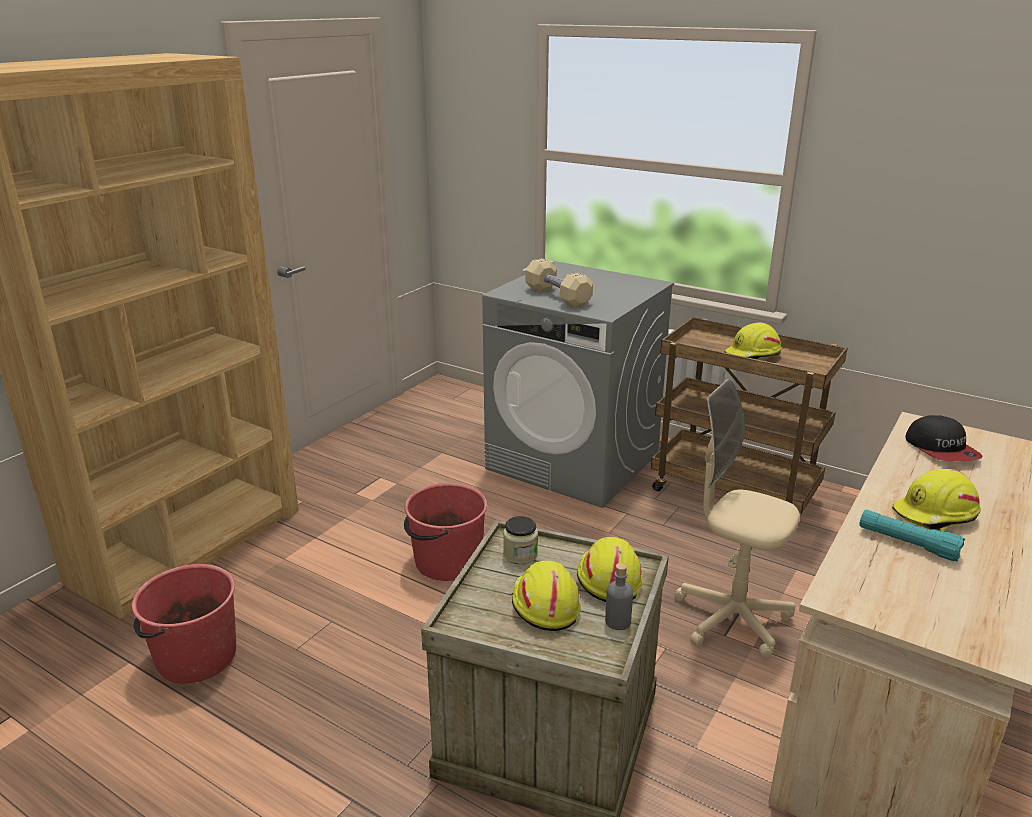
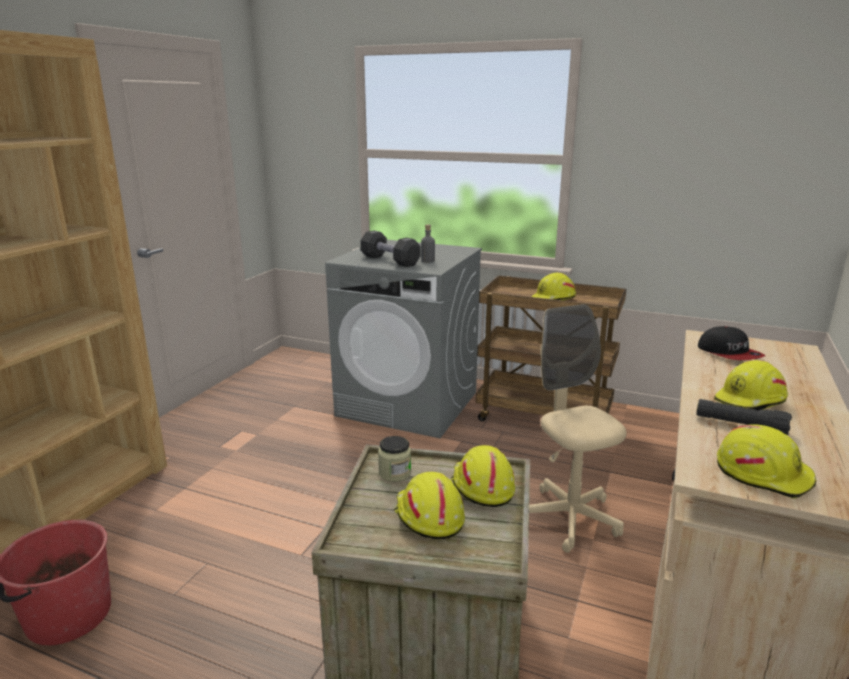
camera: 10 degrees left, 5 degrees down
(446, 562) = (311, 497): red bucket -> none
(557, 296) = (390, 260): beige dumbbell -> black dumbbell
(617, 622) = (501, 523): grey bottle -> grey bottle (428, 261)
(731, 619) = (569, 518): beige office chair -> beige office chair turned 45 degrees clockwise
(905, 603) = (763, 473): none -> yellow hard hat
(907, 544) = (740, 425): turquoise flashlight -> black flashlight

